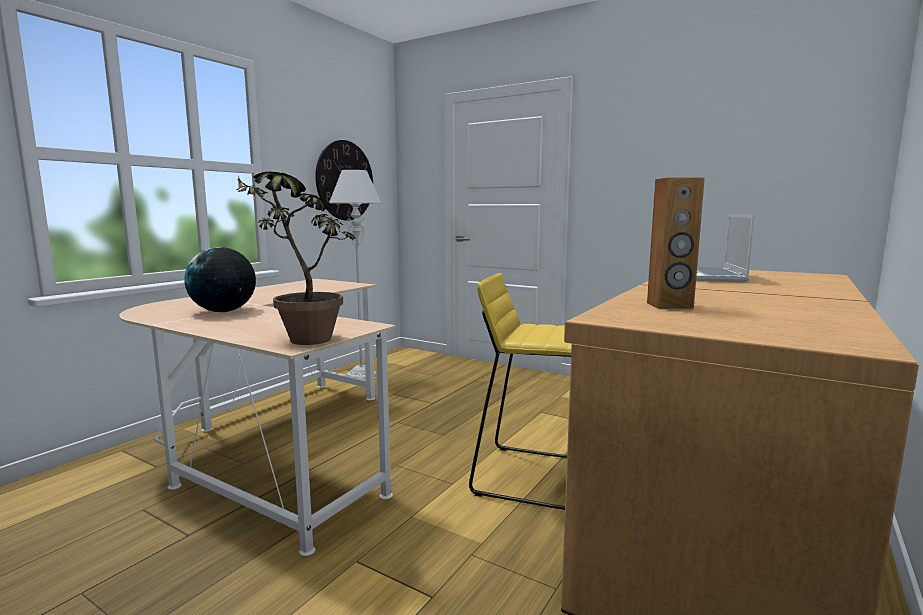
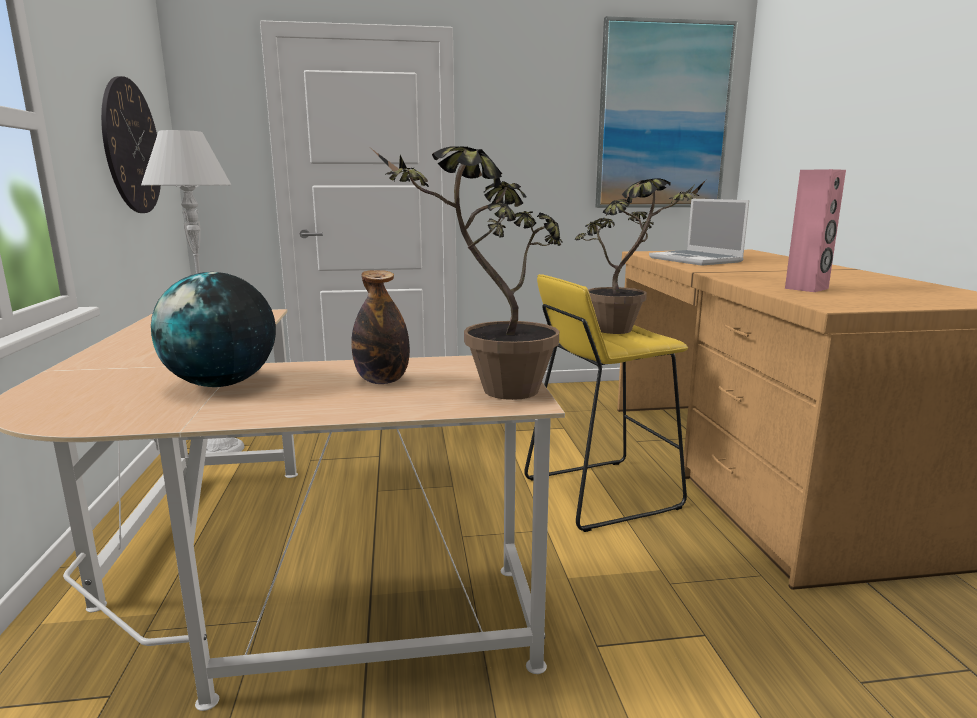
camera: 40 degrees left, 5 degrees up
(279, 323) = (382, 381): none -> bottle
(560, 331) = (626, 332): none -> potted plant
(669, 306) = (807, 288): brown speaker -> pink speaker
(781, 131) = (663, 117): none -> picture

